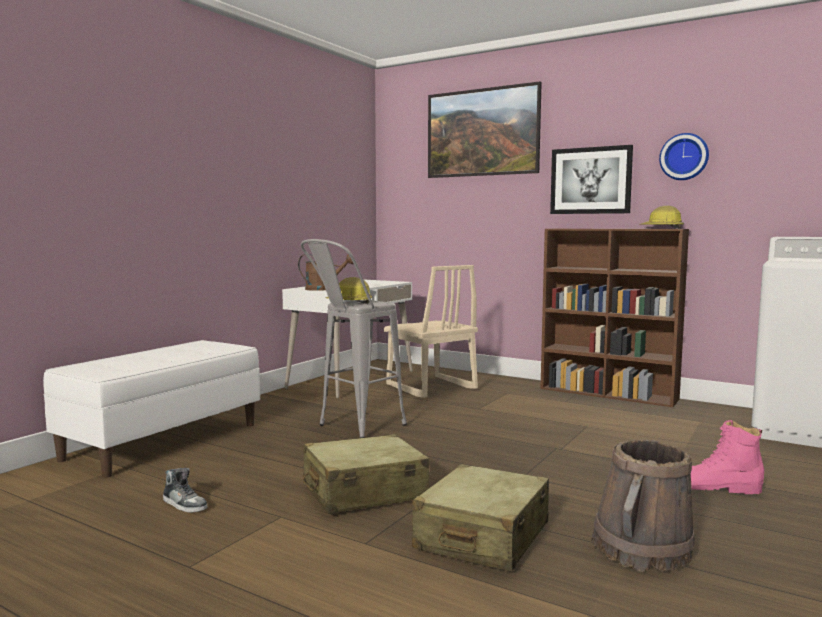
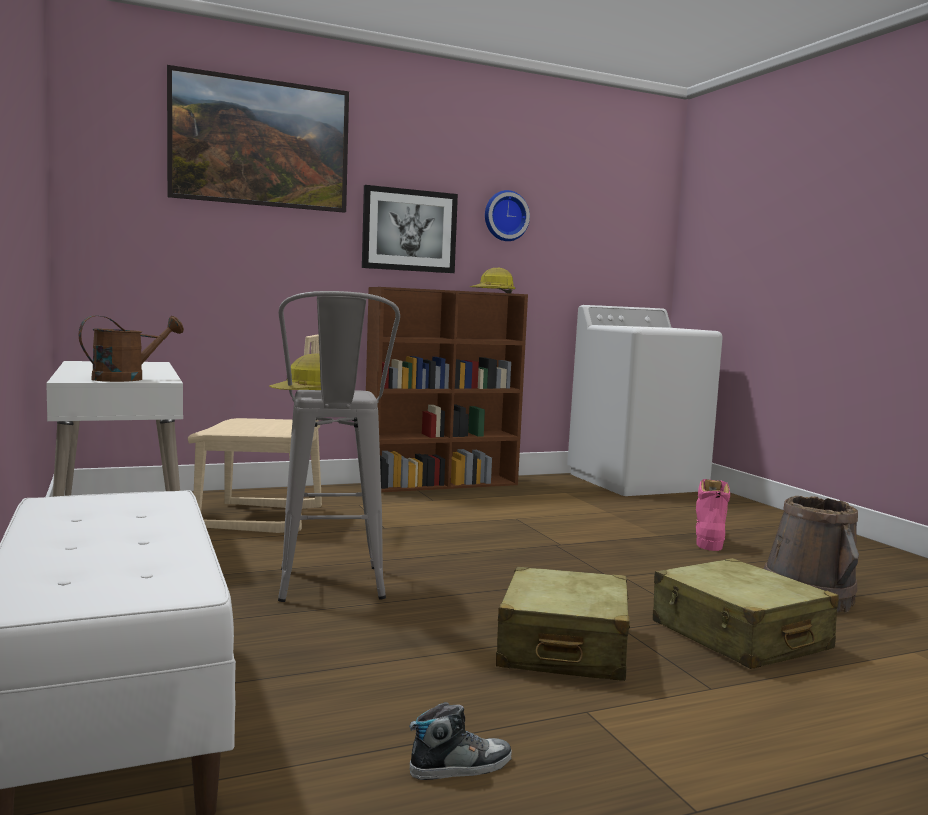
camera: 55 degrees left, 0 degrees up
(715, 487) = (709, 539): pink boot -> pink boot turned 150 degrees clockwise

